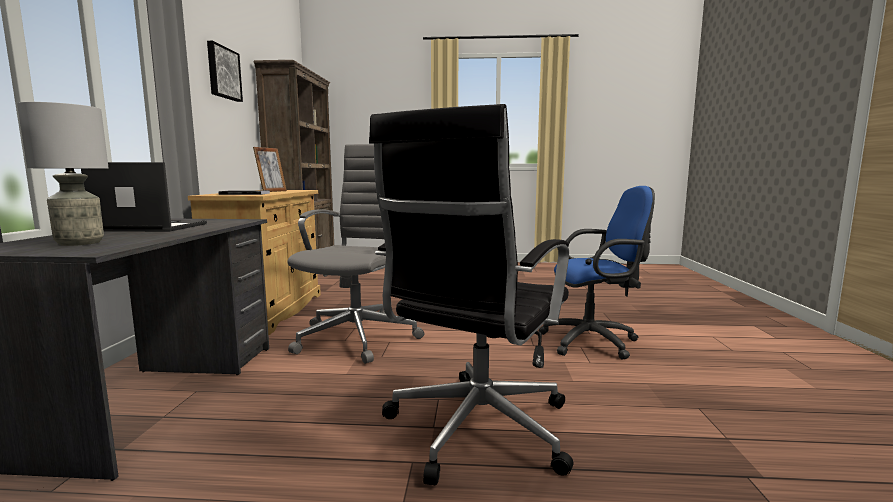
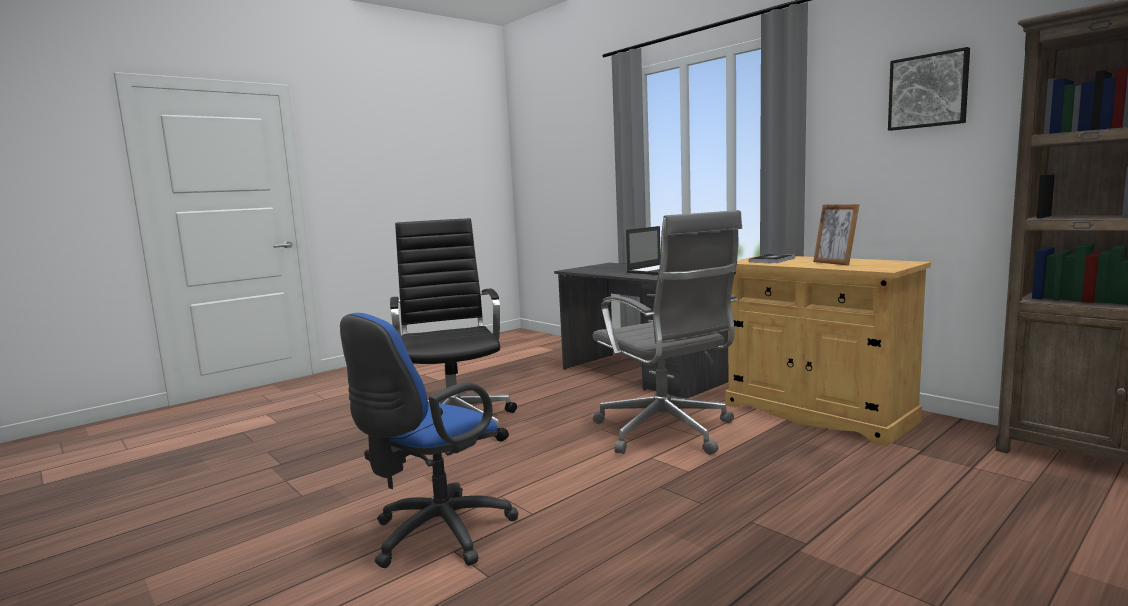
camera: 135 degrees right, 0 degrees up
(79, 243) = (602, 268): grey table lamp -> none

